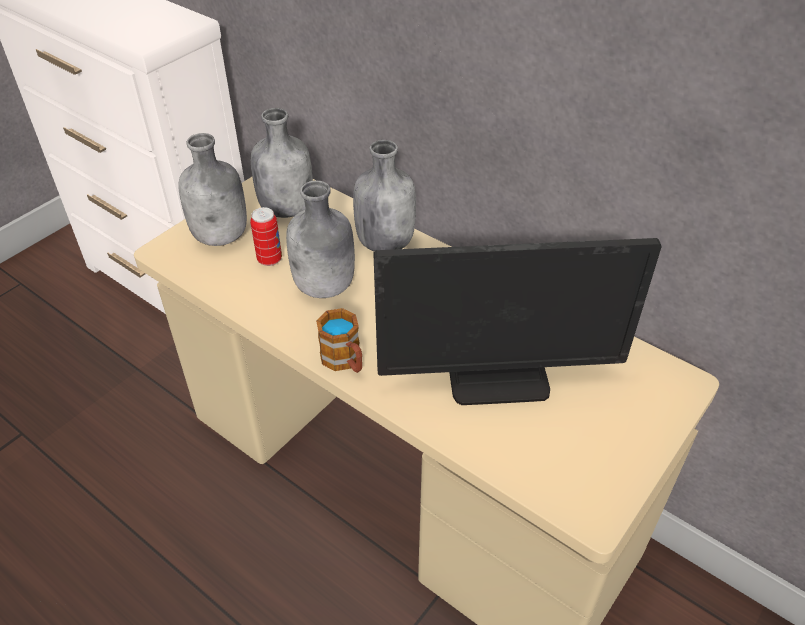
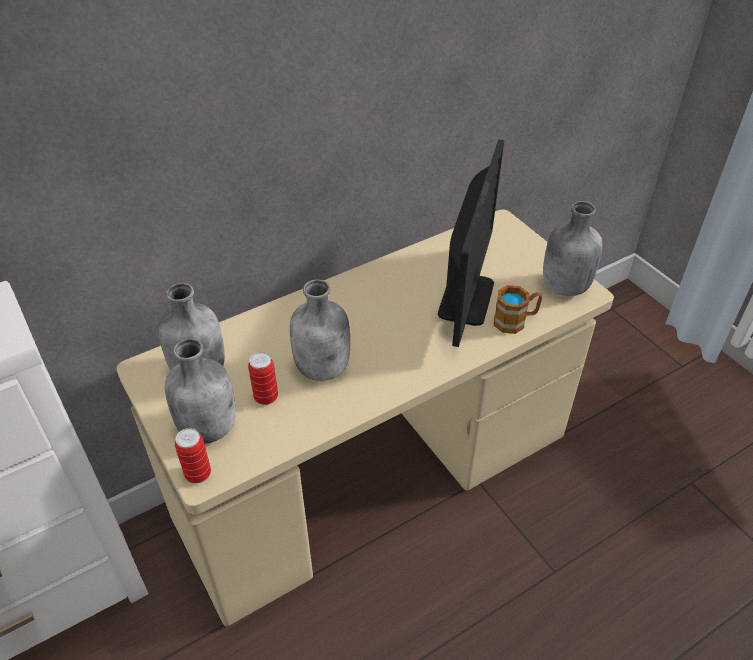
camera: 70 degrees left, 0 degrees up
(167, 247) = (198, 474): none -> can
(345, 361) = (415, 374): mug -> mug (515, 321)
(385, 242) = (288, 318): grey bottle -> grey bottle (564, 286)

